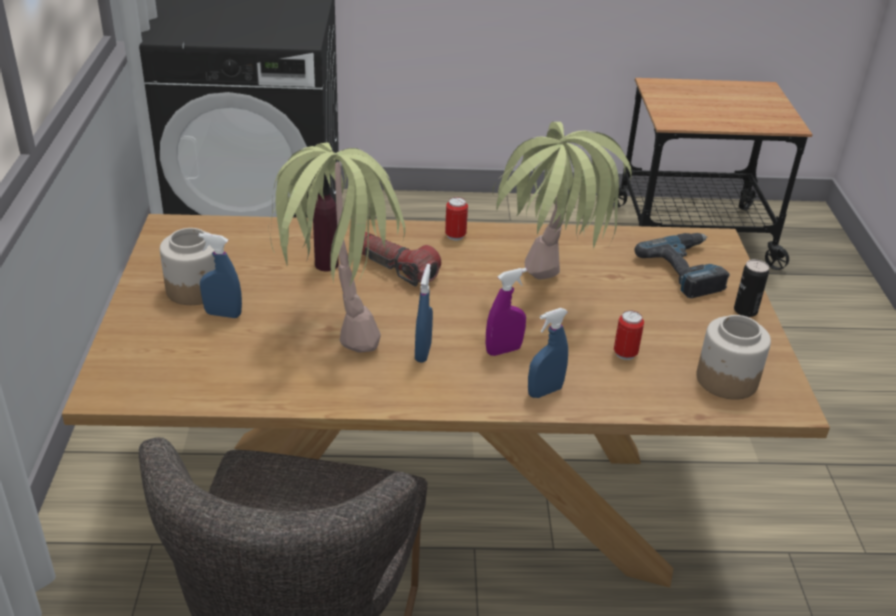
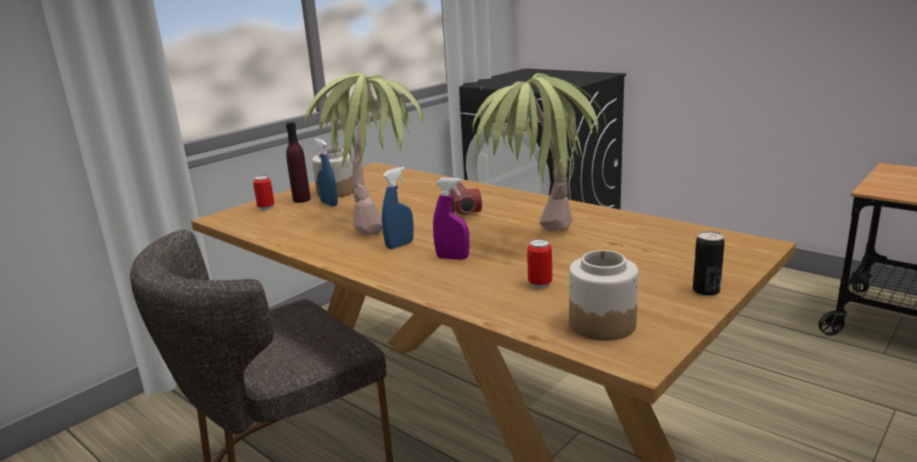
camera: 45 degrees right, 15 degrees down
(326, 264) = (423, 197): purple bottle -> purple bottle (301, 200)
(455, 236) = (530, 200): can -> can (266, 208)
(545, 391) = (439, 285): blue spray bottle -> none
(688, 270) = (693, 255): power drill -> none

